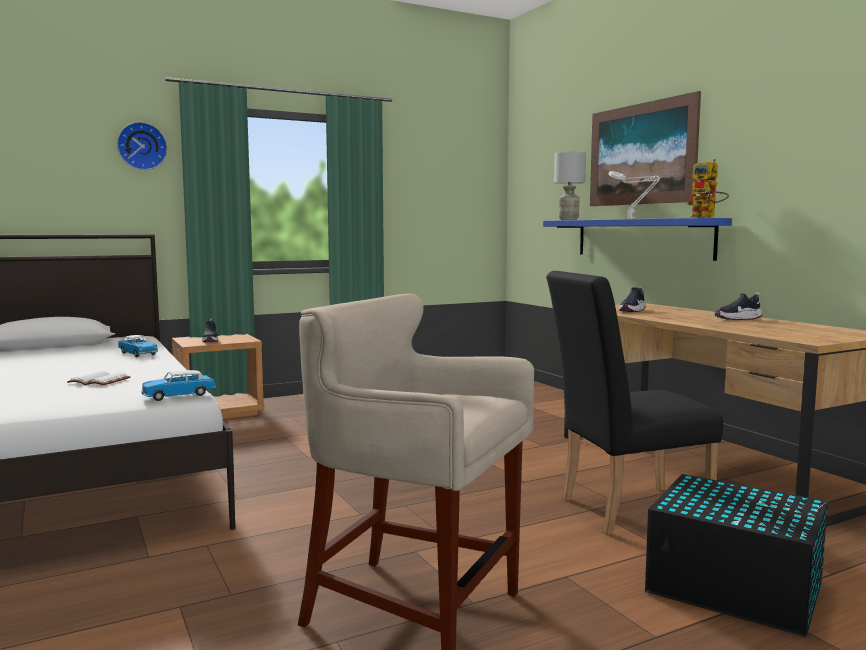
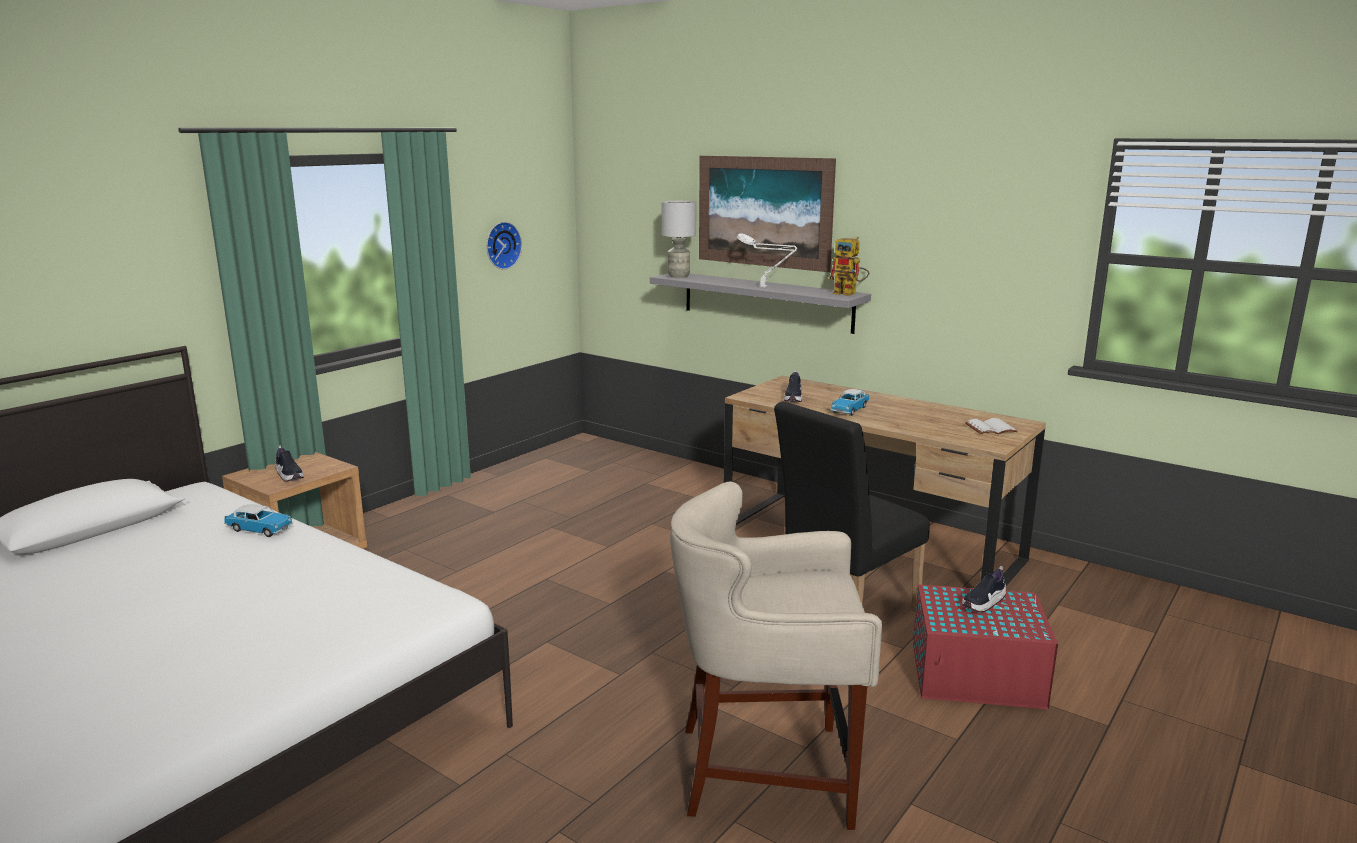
camera: 25 degrees left, 10 degrees up
(101, 381) = (303, 596): white book -> white book (990, 428)
(142, 146) = (150, 225): wall clock -> wall clock (501, 245)
(178, 395) = (441, 604): toy car -> toy car (849, 410)
(641, 238) = (766, 301): blue shelf -> grey shelf
(737, 588) = (979, 676): black storage box -> red storage box
(738, 319) = (898, 406): shoe -> shoe (983, 603)

